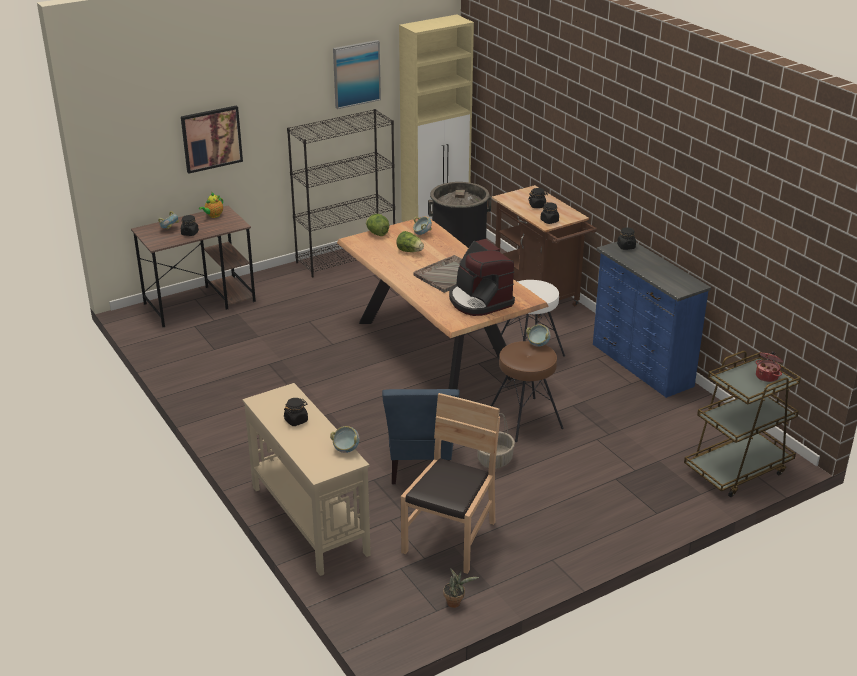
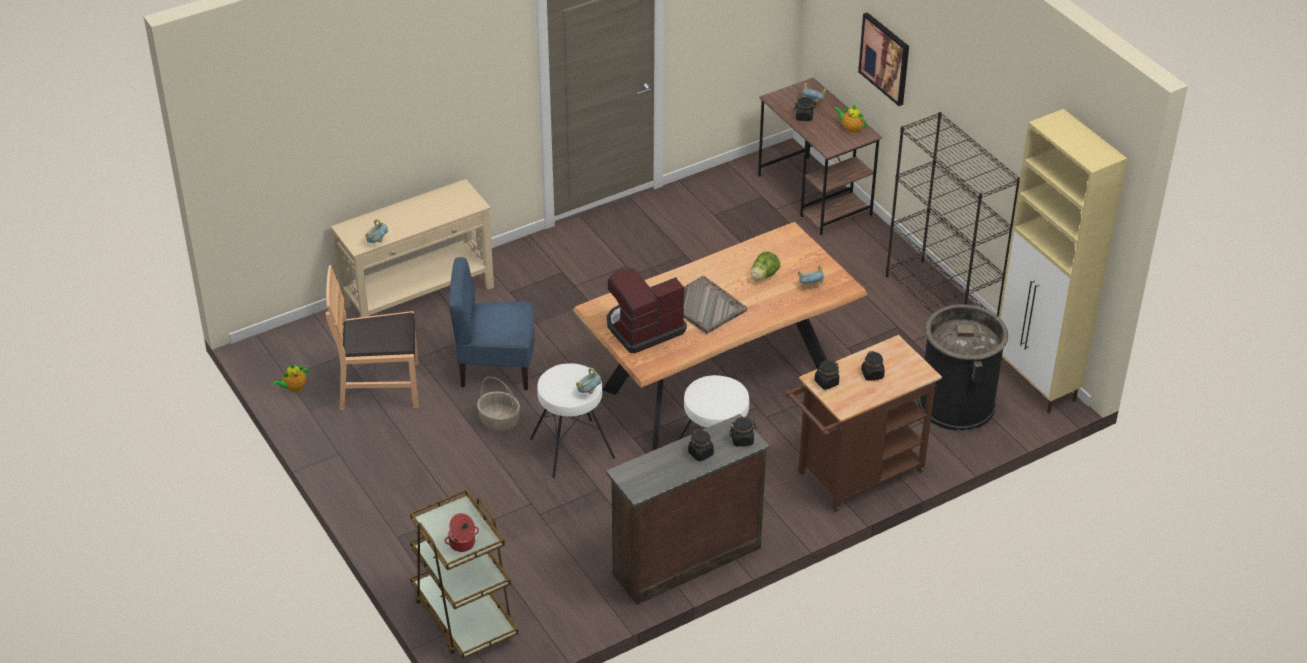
camera: 90 degrees right, 10 degrees up
(296, 420) = (426, 211): black jar -> black jar (701, 453)
(356, 74) = (1015, 122): picture -> none
(377, 233) = (809, 250): lettuce -> none
(450, 538) = (380, 386): brown chair -> brown chair turned 150 degrees clockwise
(455, 602) = (294, 388): potted plant -> teapot
(524, 419) = (572, 447): brown stool -> white stool
(641, 365) = (685, 559): blue dresser -> brown dresser

